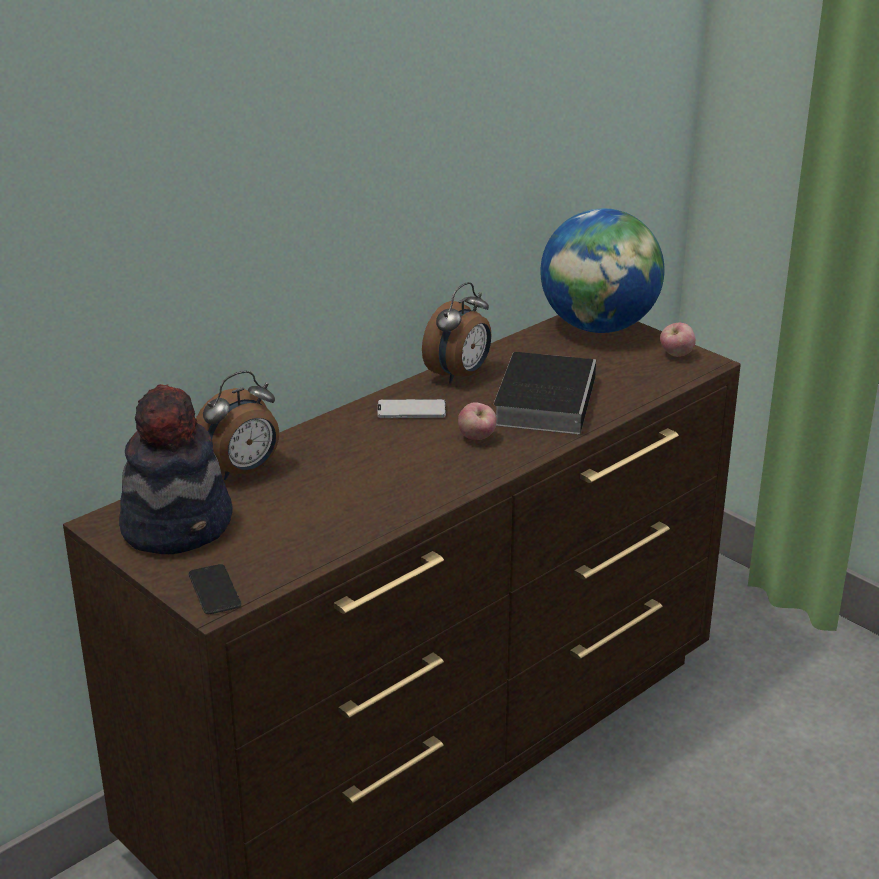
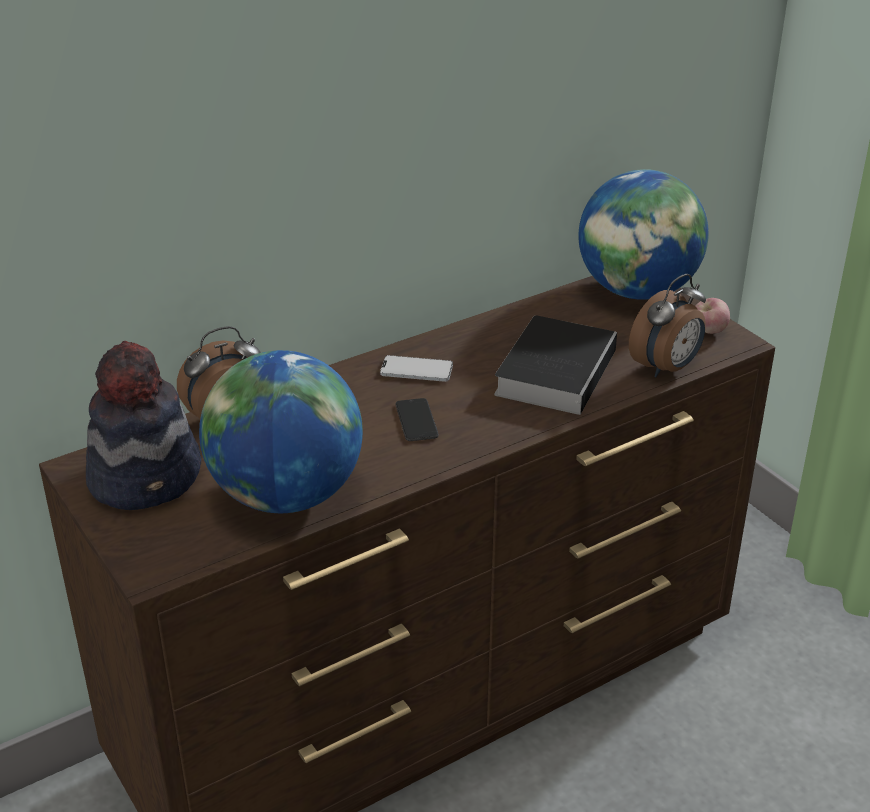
camera: 10 degrees right, 5 degrees up
(214, 590) = (157, 556): phone -> phone (416, 421)
(322, 527) = (286, 495): none -> globe
(459, 375) = (477, 334): alarm clock -> alarm clock (666, 368)
(477, 438) = (472, 408): apple -> none

